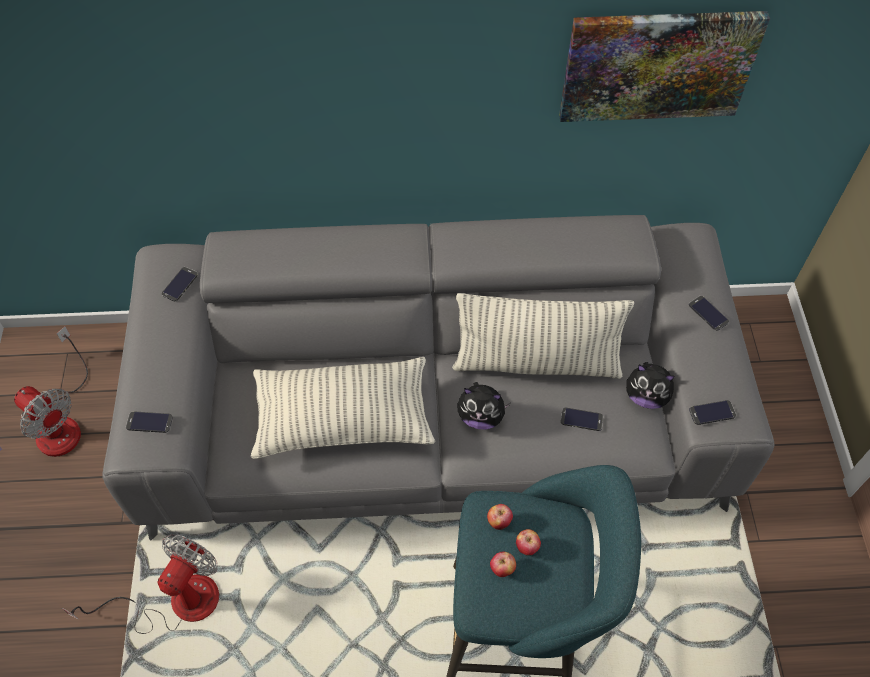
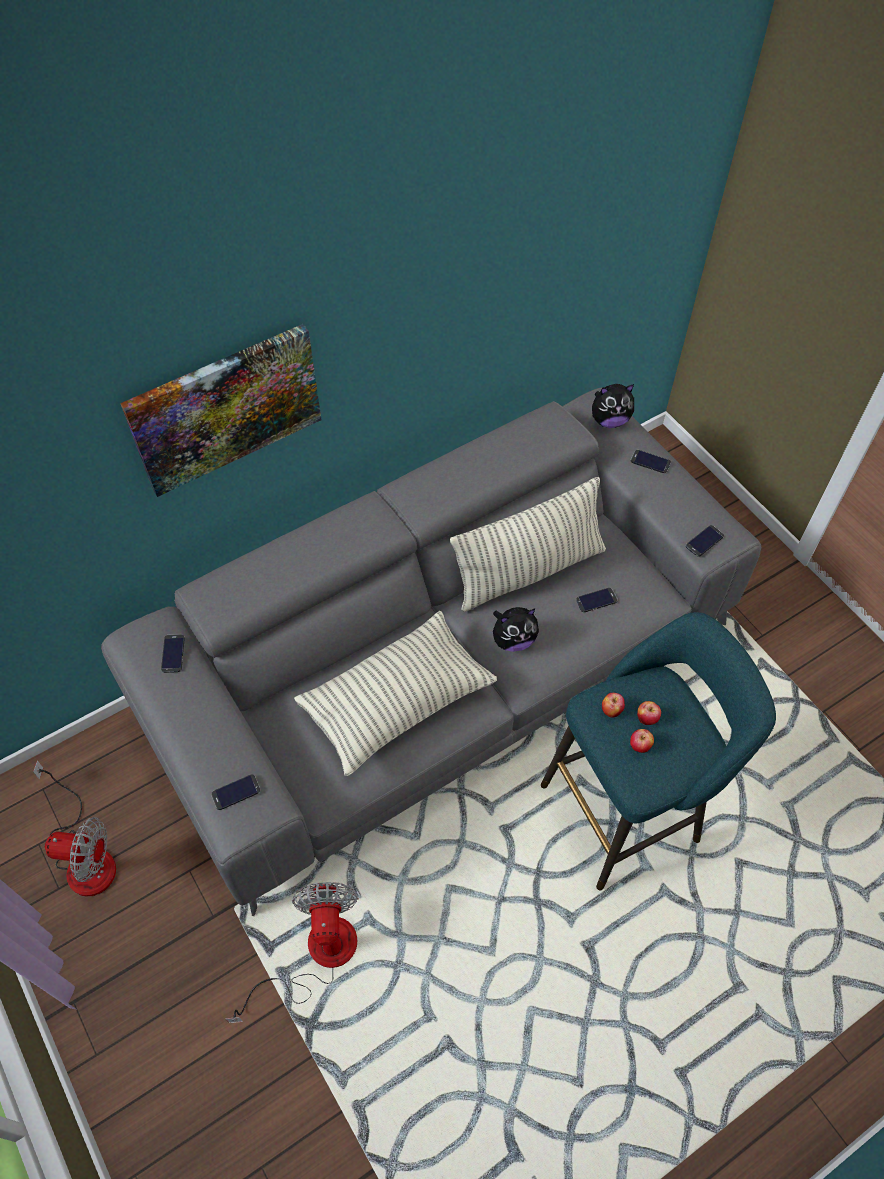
camera: 30 degrees left, 0 degrees up
(646, 396) = (633, 556): plush toy -> plush toy (609, 420)
(657, 65) = (540, 263): picture -> picture (225, 408)

